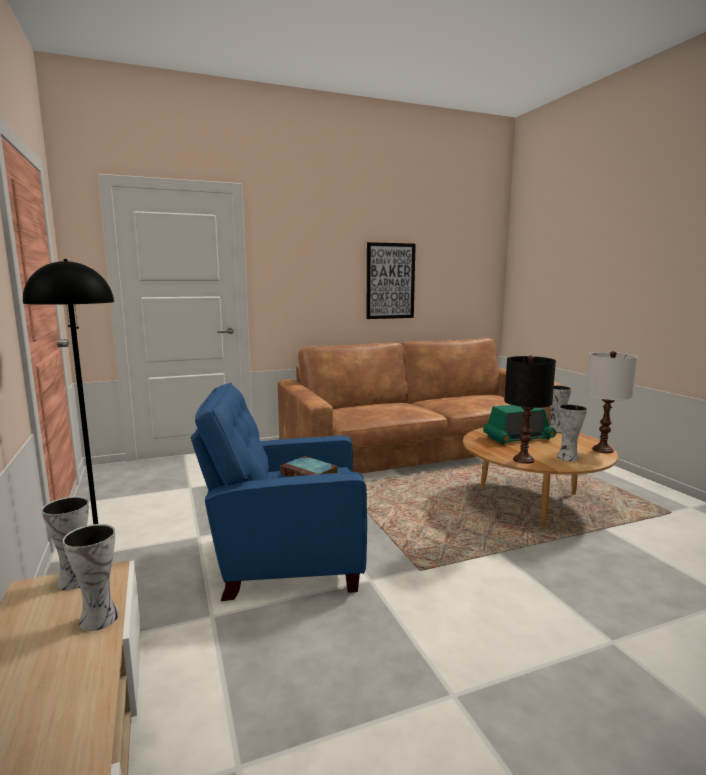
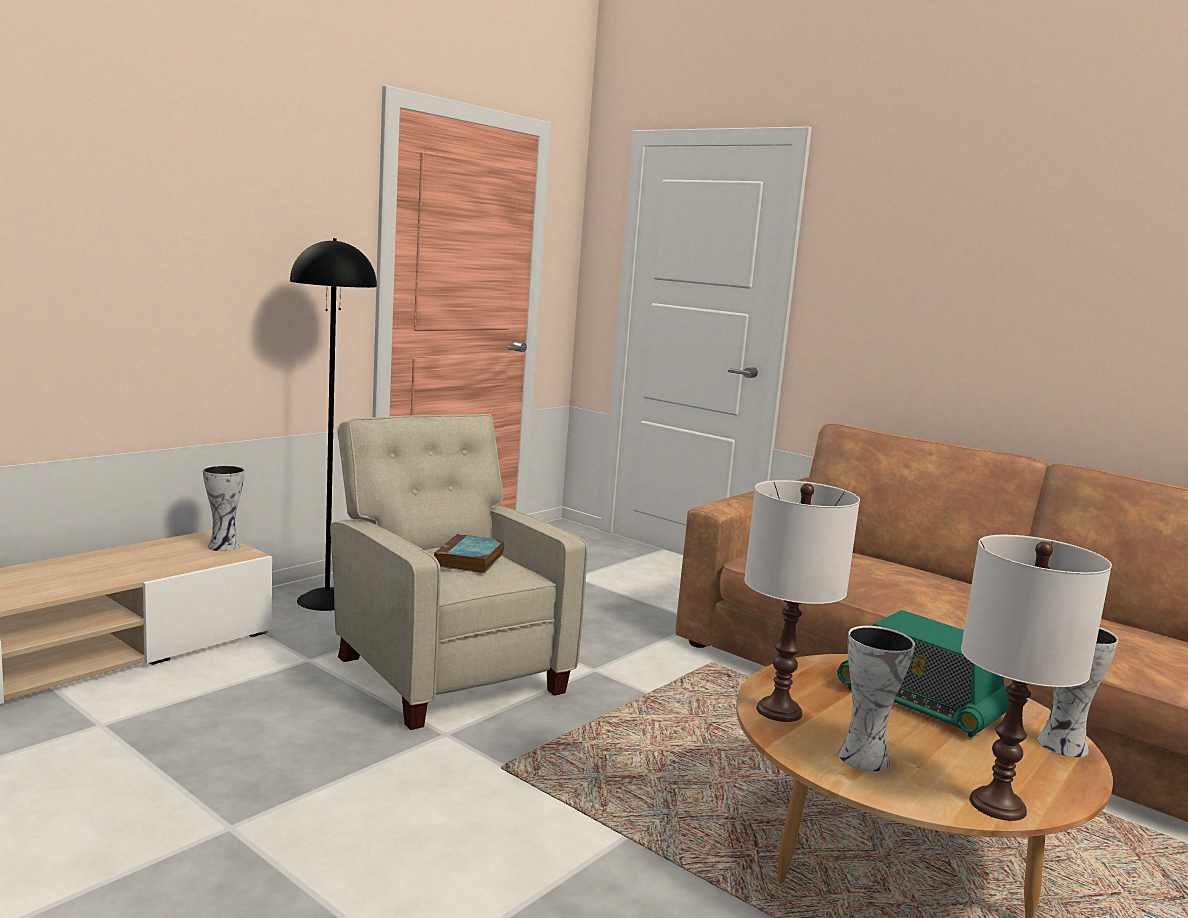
camera: 60 degrees right, 0 degrees up
(98, 618) = (169, 567): vase -> none
(285, 561) = (447, 671): blue armchair -> beige armchair
(390, 281) = (1086, 322): picture -> none
(523, 459) = (779, 710): black table lamp -> white table lamp

